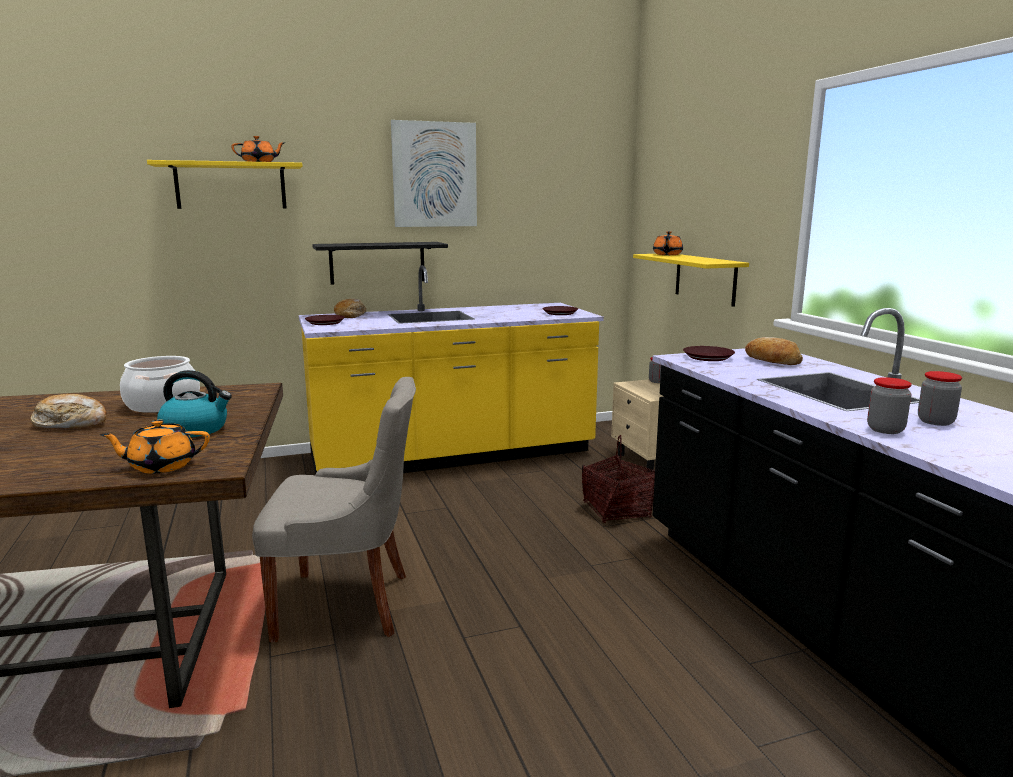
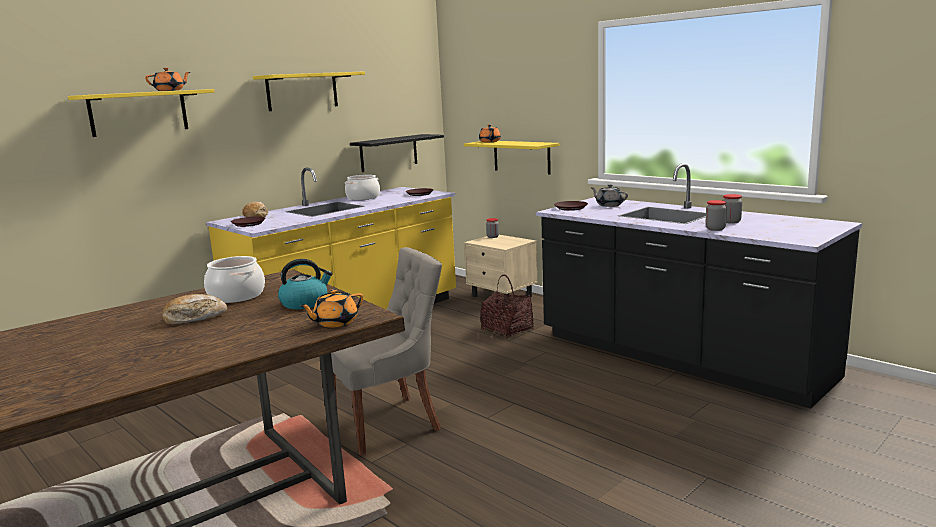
camera: 25 degrees left, 0 degrees up
(377, 262) = (265, 169): black shelf -> black shelf (389, 153)
(434, 175) = (302, 91): picture -> yellow shelf
(493, 309) = (363, 198): none -> cooking pot
(771, 361) = (609, 205): bread -> grey teapot

